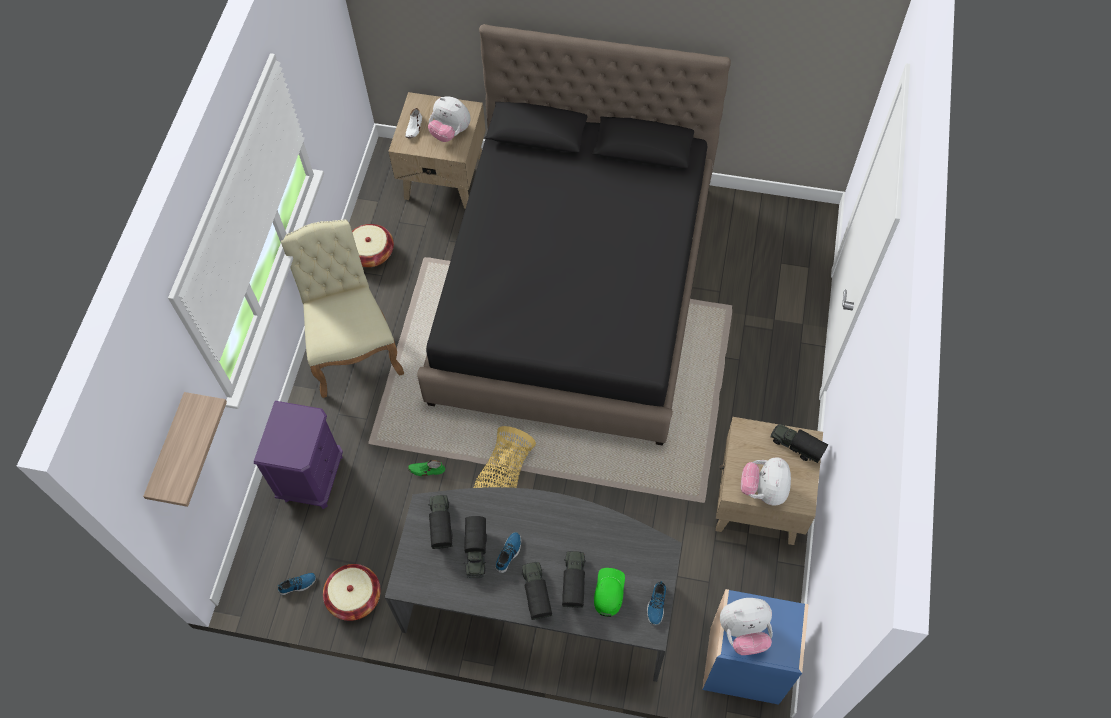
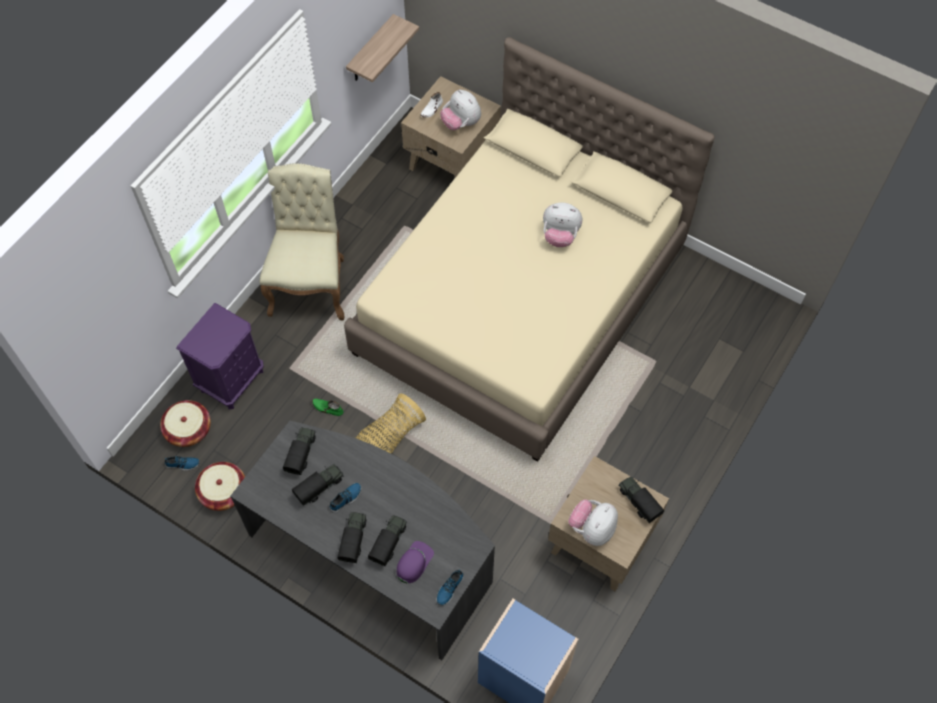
camera: 20 degrees right, 0 degrees up
(170, 452) = (98, 312): shelf -> shelf (370, 50)
(371, 253) = (361, 207): basket -> basket (188, 429)
(476, 552) = (320, 487): toy truck -> toy truck turned 150 degrees counterclockwise
(574, 291) = (521, 300): black bed -> beige bed
(609, 592) = (414, 562): green cap -> purple cap
(744, 631) = (511, 639): plush toy -> plush toy (560, 236)

